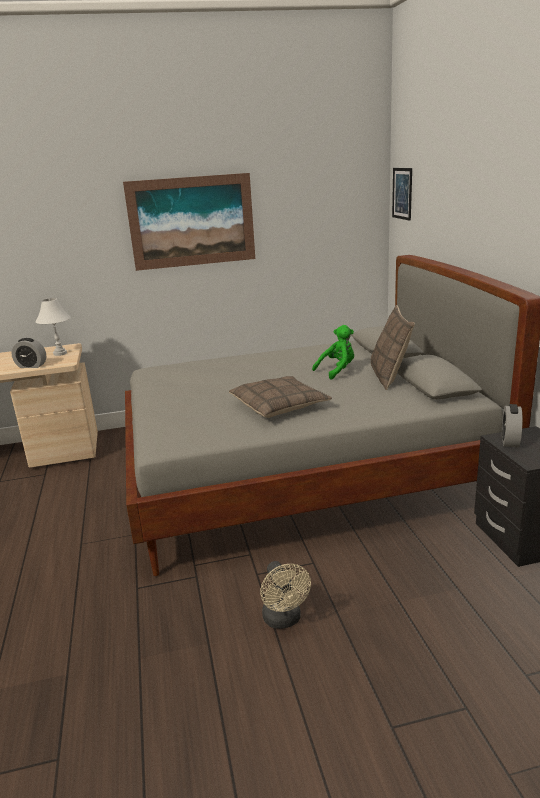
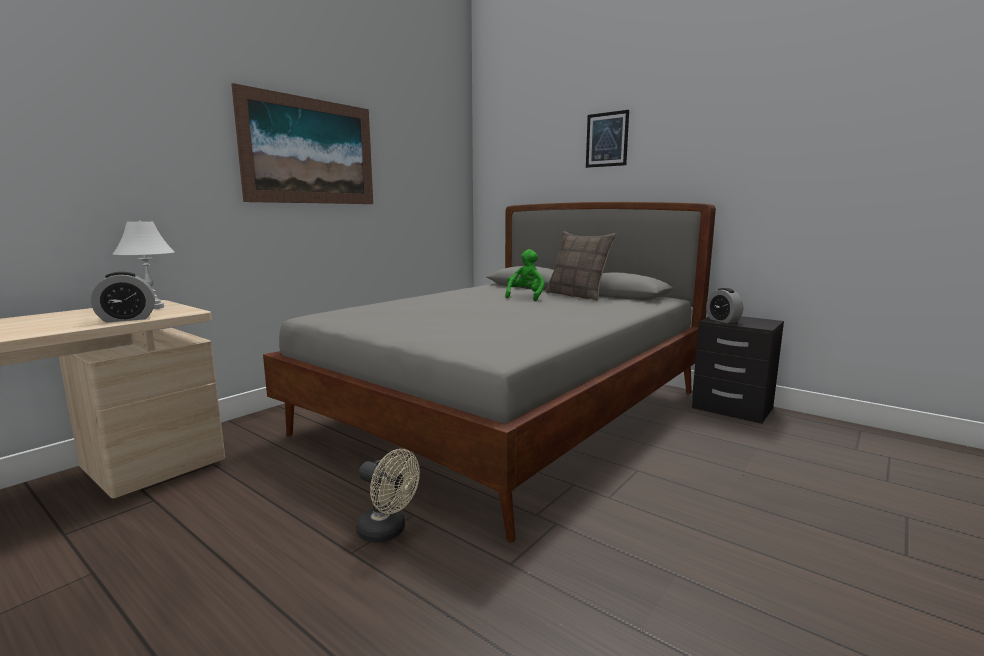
camera: 40 degrees left, 10 degrees down
(279, 405) = (539, 316): pillow -> none
(284, 620) = (698, 521): beige fan -> beige fan (387, 532)
(402, 193) = (496, 154): picture -> picture (607, 139)

